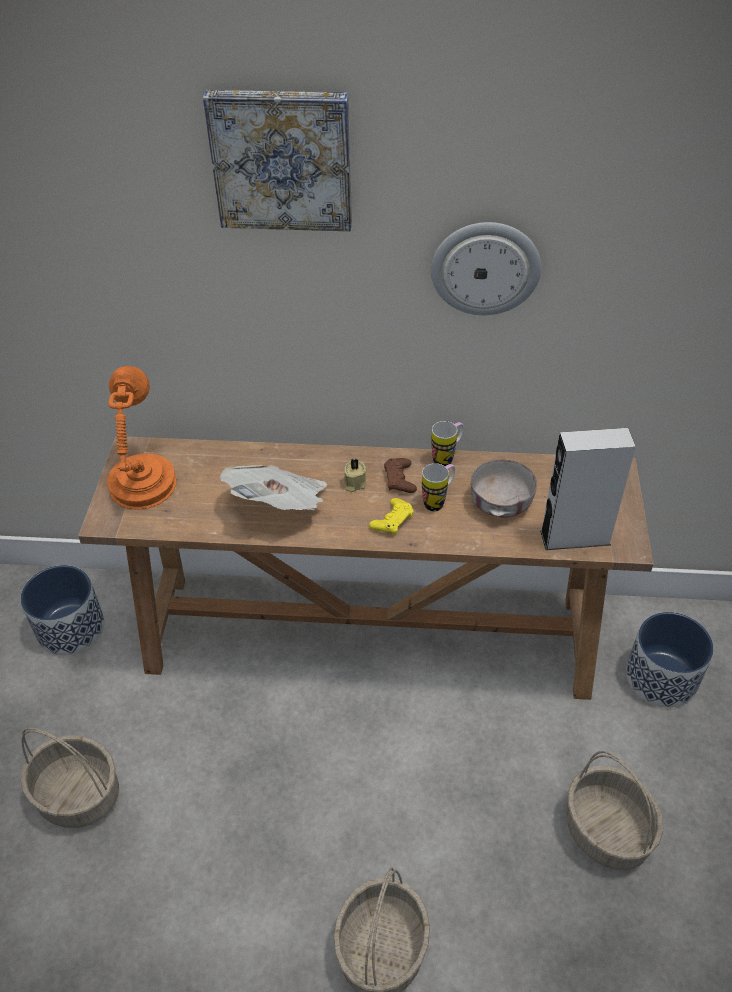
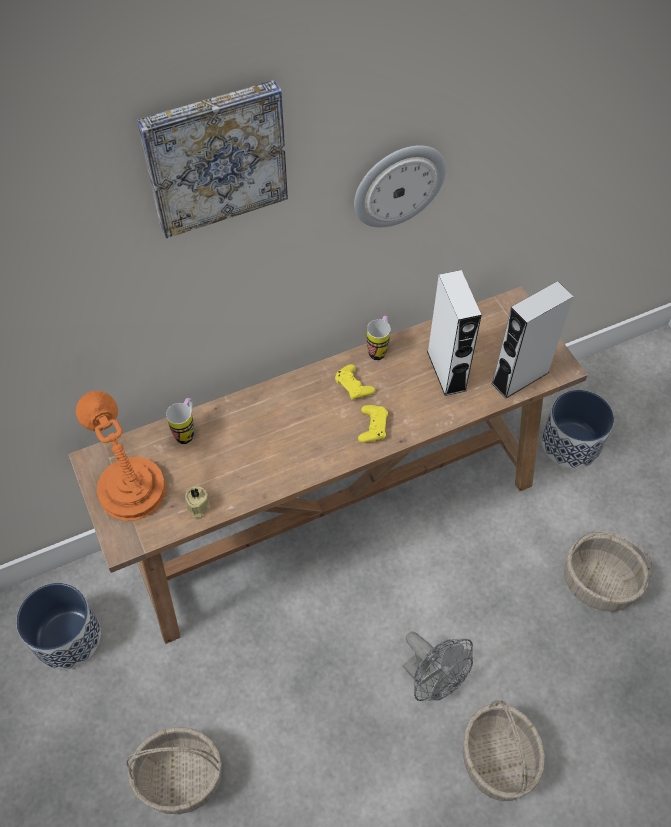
camera: 30 degrees left, 10 degrees up
(280, 505) = (270, 454): newspaper -> none
(354, 483) = (318, 406): beige candle -> beige candle (197, 507)
(364, 835) = (432, 681): none -> grey fan
(399, 479) = (353, 386): brown game controller -> yellow game controller
(438, 501) = (397, 392): mug -> mug (187, 431)
(501, 502) = (446, 371): grey bowl -> white speaker

